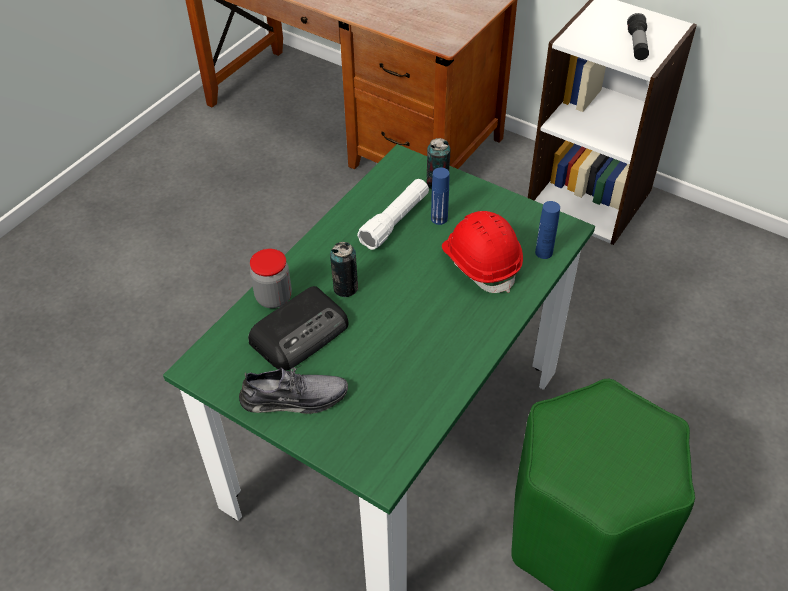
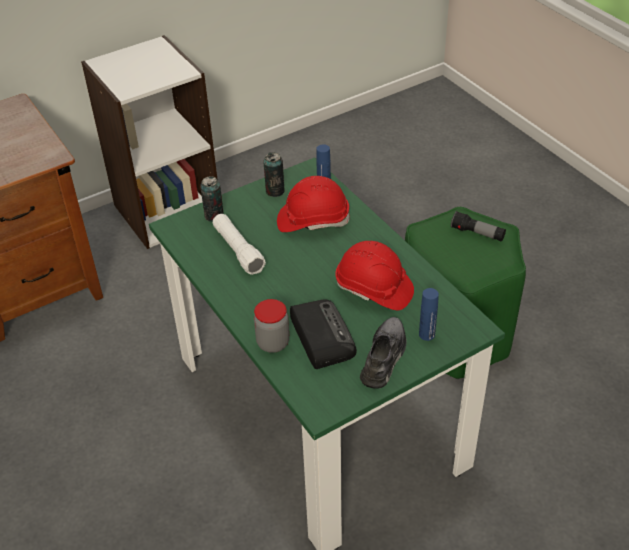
camera: 65 degrees left, 5 degrees down
(345, 288) = (290, 298): can -> can (275, 191)
(397, 354) = (373, 289): none -> red hard hat
(439, 218) = (253, 227): blue bottle -> blue bottle (426, 334)
(637, 45) = (162, 66): flashlight -> flashlight (477, 233)

